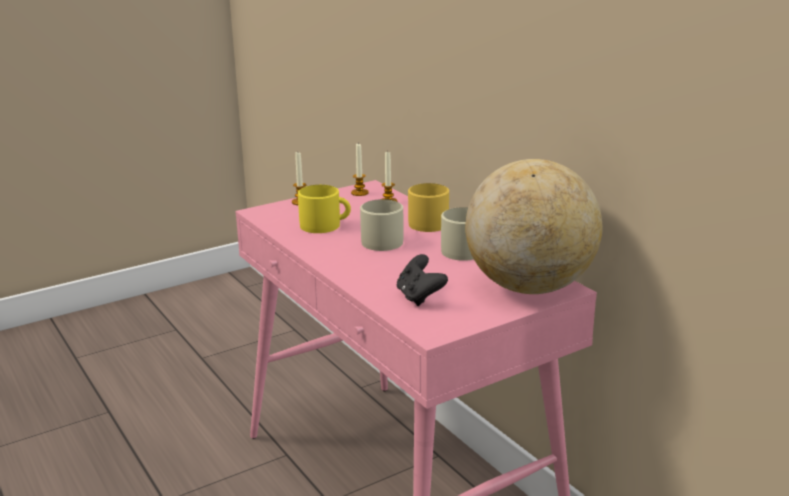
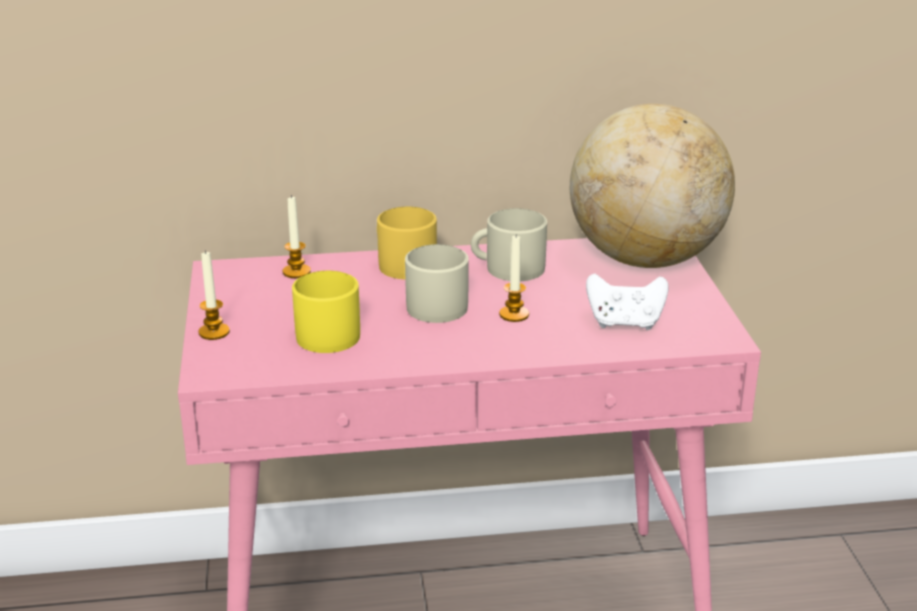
camera: 65 degrees left, 5 degrees up
(359, 193) = (234, 282): candle -> candle (514, 314)
(419, 297) = (625, 323): black game controller -> white game controller

